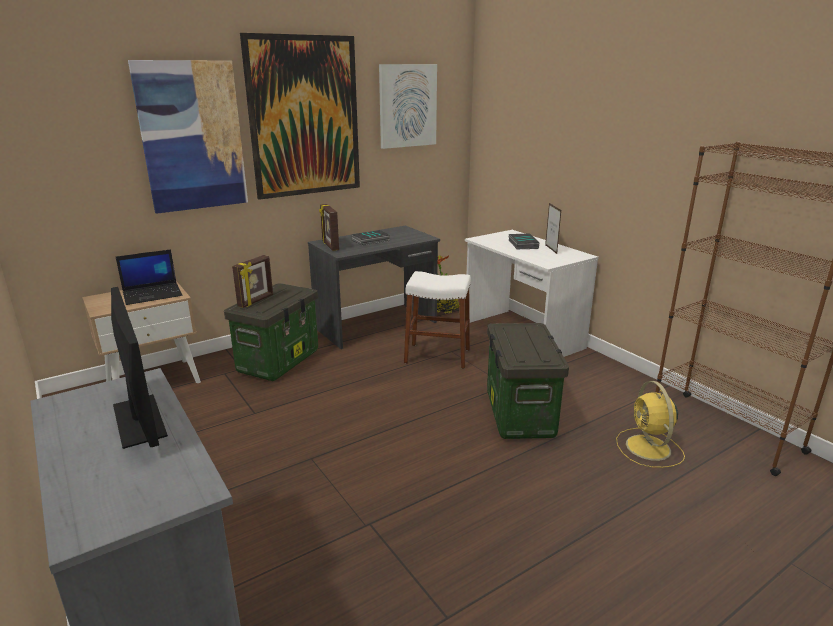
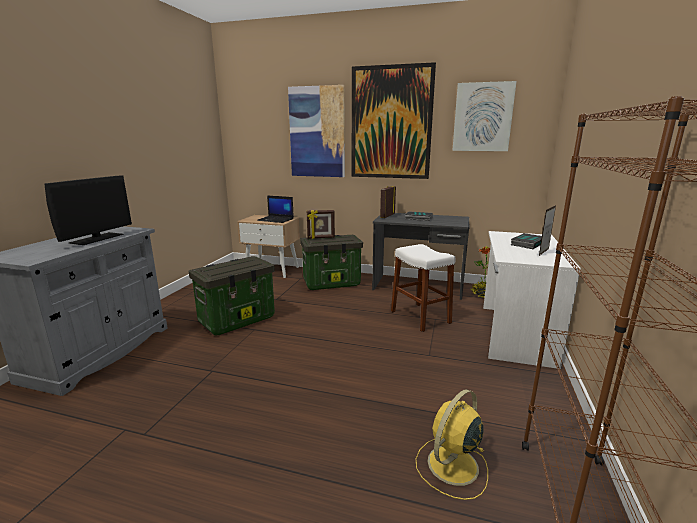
camera: 50 degrees right, 5 degrees down
(518, 413) = (399, 375): storage box -> storage box (238, 319)

